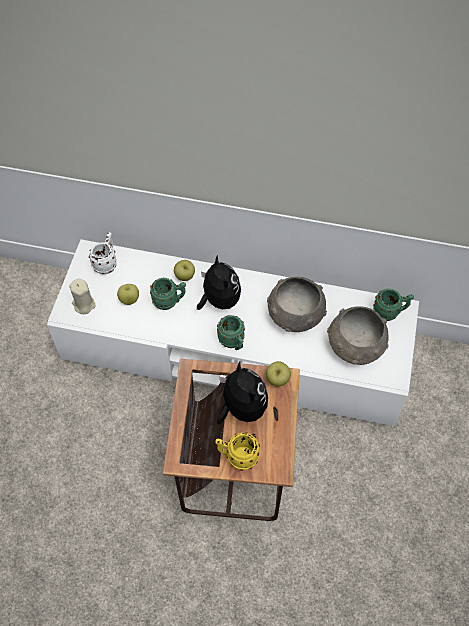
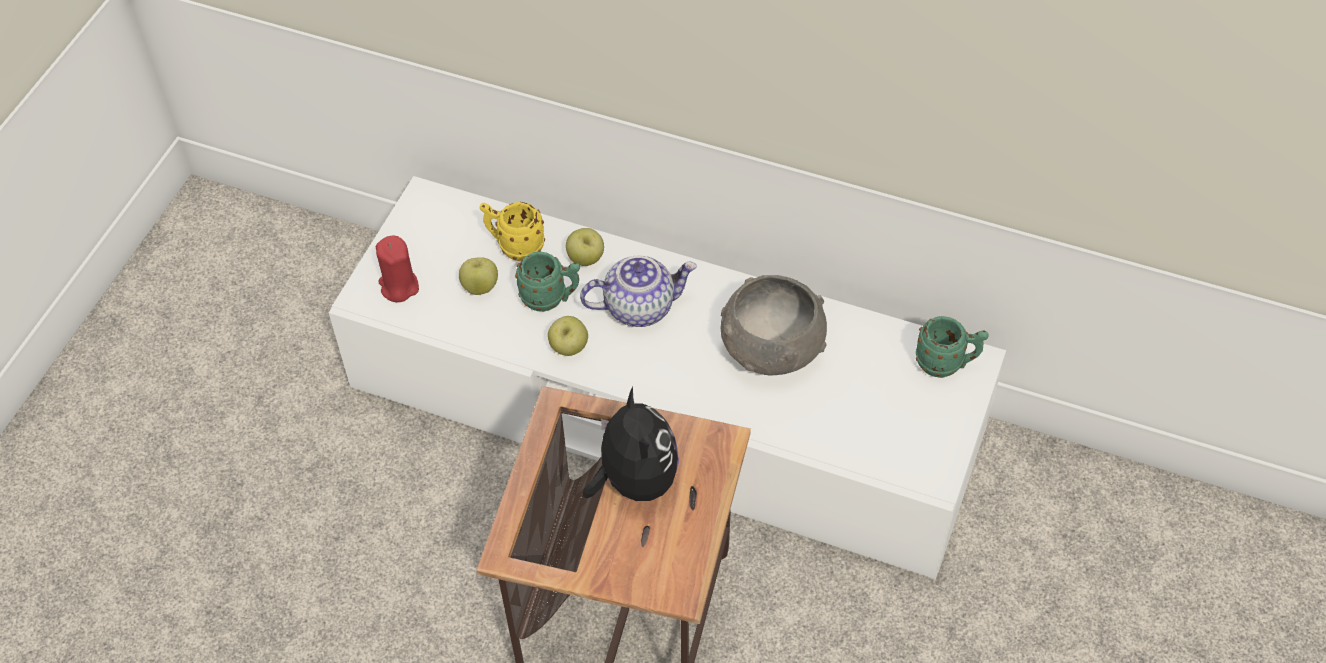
camera: 10 degrees right, 5 degrees down
(84, 304) = (399, 286): beige candle -> red candle
(107, 263) = (452, 221): white mug -> none
(219, 300) = (640, 306): plush toy -> teapot
(233, 343) = (650, 381): green mug -> none
(237, 457) = (610, 560): yellow mug -> yellow mug (515, 246)
(277, 379) = (707, 441): apple -> apple (569, 348)
(355, 347) = (870, 415): grey bowl -> none

